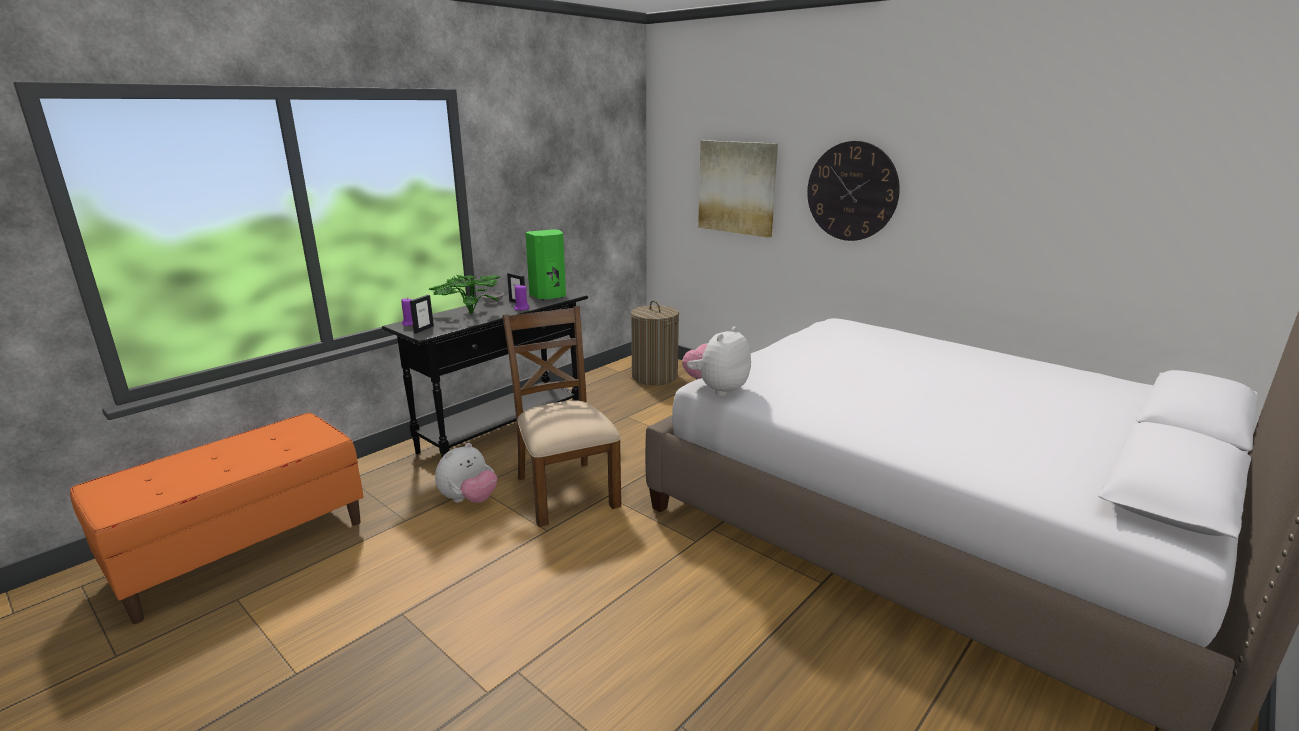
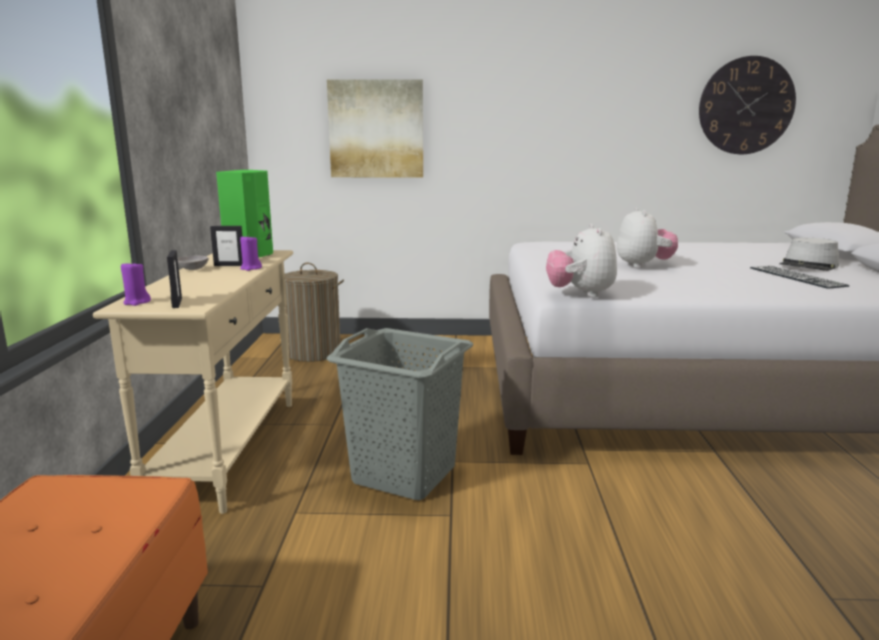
camera: 40 degrees left, 5 degrees down
(468, 315) = (198, 283): potted plant -> none
(469, 500) = (310, 528): plush toy -> plush toy (643, 266)
(503, 432) = (229, 449): black console table -> beige console table
(565, 491) = (404, 474): brown chair -> grey laundry basket
(852, 191) = (507, 122): wall clock -> wall clock (746, 106)
(994, 434) = (796, 277): none -> keyboard
(1068, 426) = (809, 265): none -> grey hat

